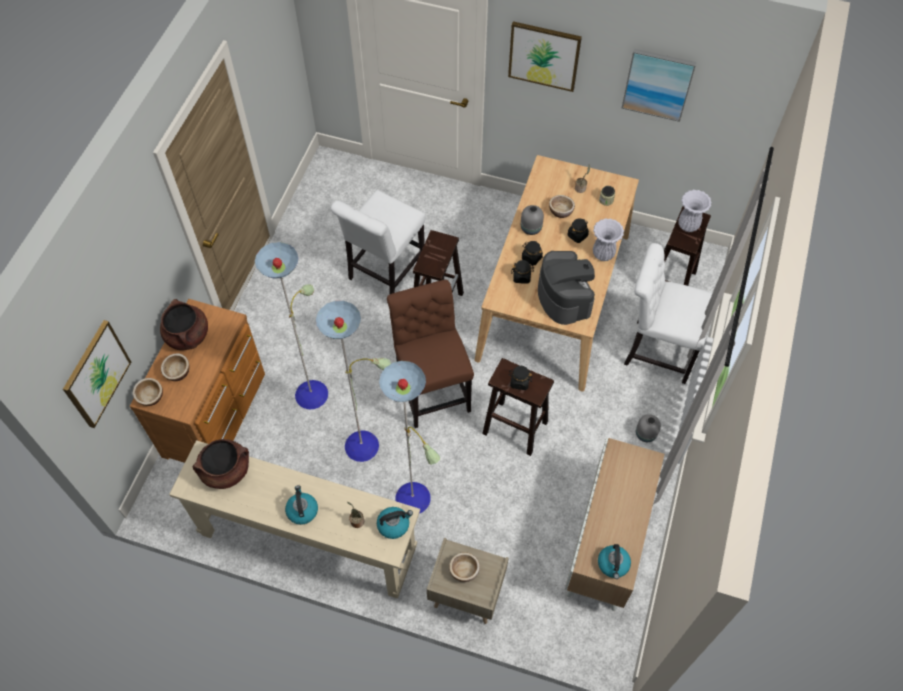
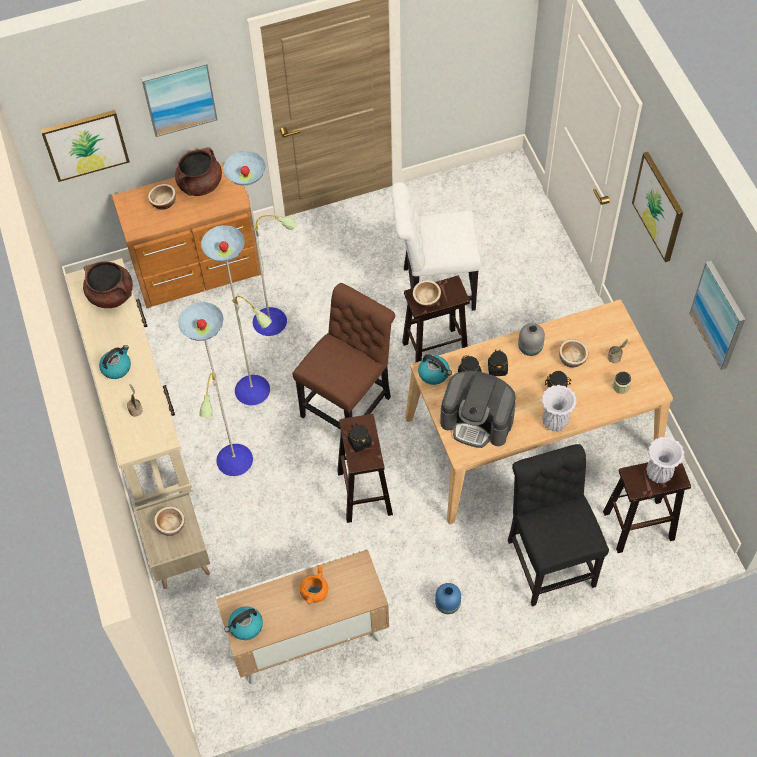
camera: 55 degrees right, 0 degrees up
(138, 268) = (179, 97): none -> picture
(150, 396) = (129, 201): bowl -> bowl (426, 299)
(394, 525) = (151, 437): kettle -> kettle (434, 374)
(564, 297) = (477, 420): coffee machine -> coffee machine turned 75 degrees clockwise
(618, 496) = (314, 592): none -> orange cooking pot
(646, 434) = (447, 604): grey vase -> blue vase
(656, 350) = (549, 558): white chair -> black chair

